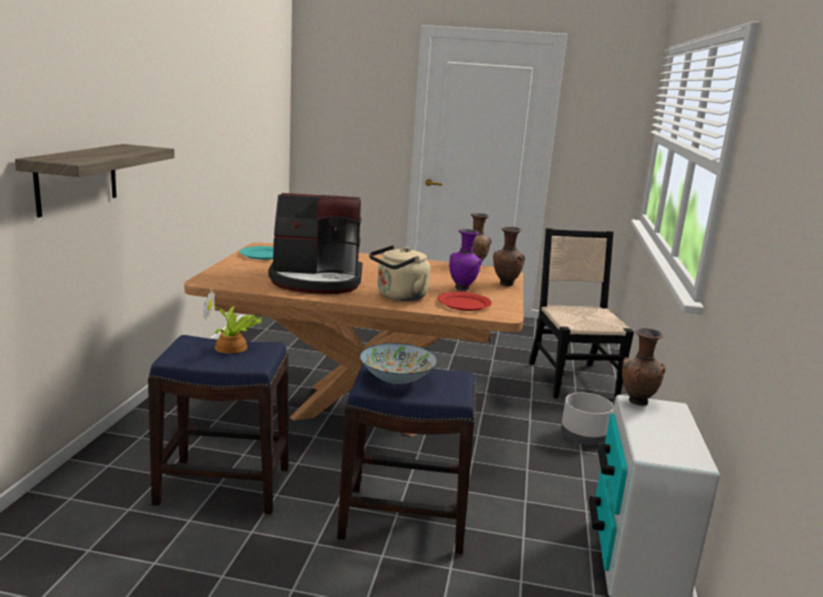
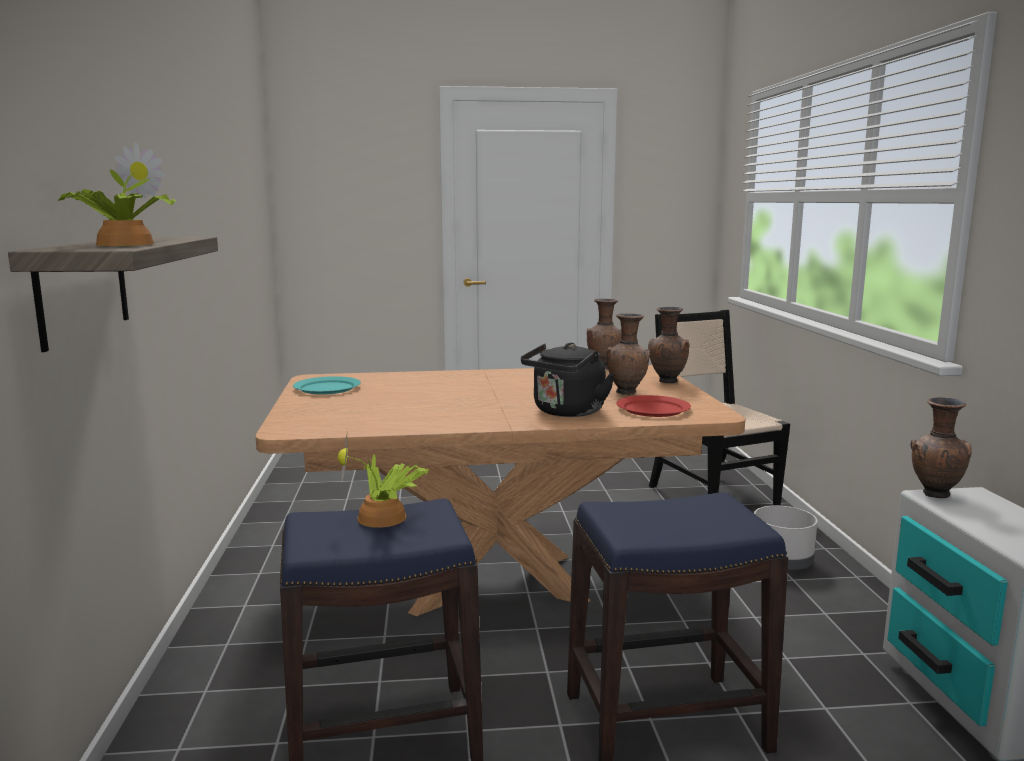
camera: 15 degrees left, 5 degrees down
(89, 156) = (121, 244): none -> potted plant
(317, 280) = (438, 408): coffee machine -> none
(397, 379) = (653, 519): bowl -> none
(399, 297) = (566, 412): beige kettle -> black kettle
(463, 288) = (627, 393): purple vase -> brown vase

